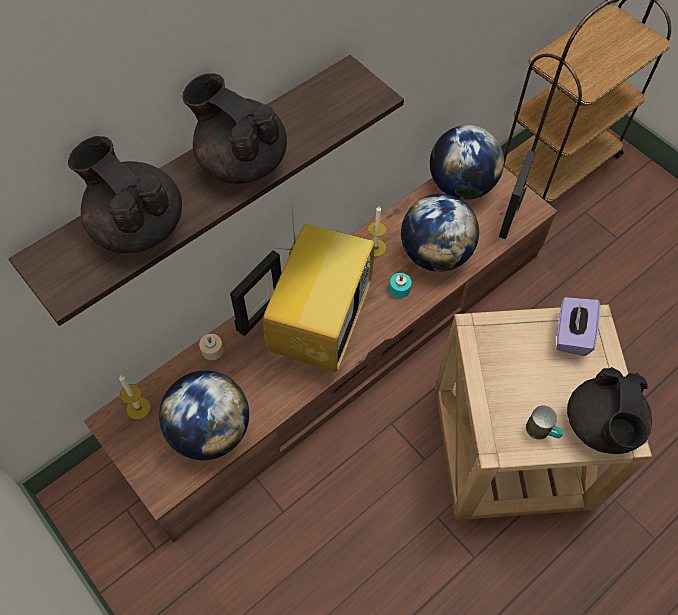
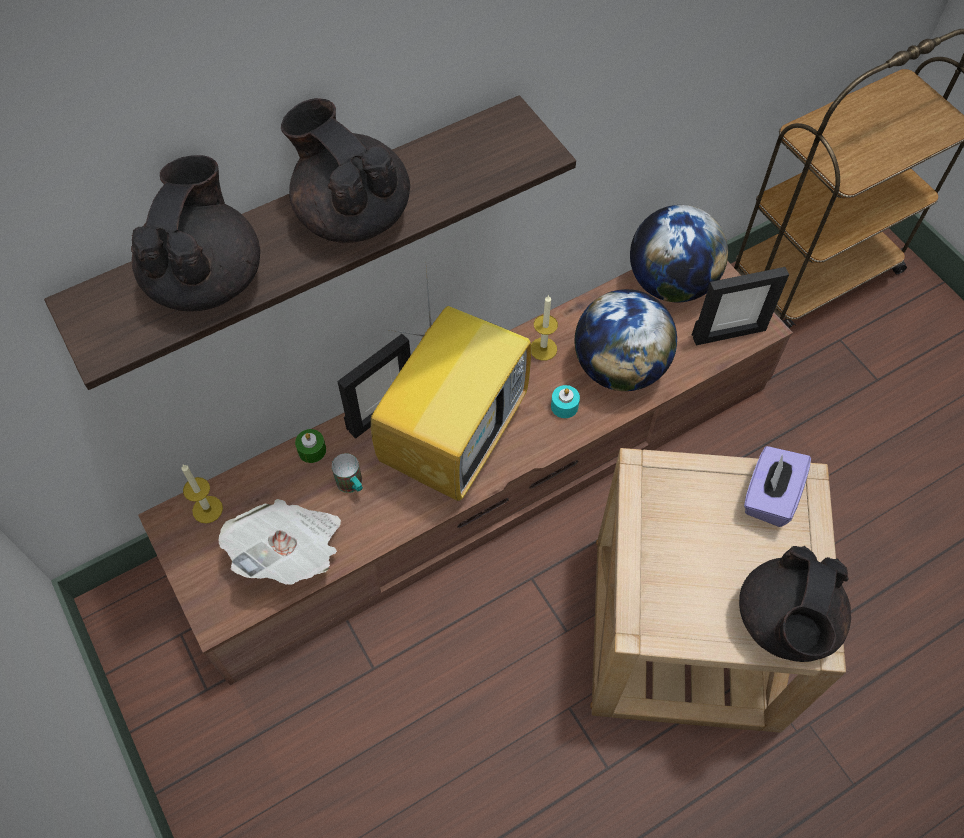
camera: 10 degrees right, 0 degrees up
(137, 226) = (206, 279): black teapot -> black teapot turned 45 degrees clockwise
(210, 431) = (290, 551): globe -> newspaper
(212, 350) = (312, 450): beige candle -> green candle
(511, 217) = (728, 332): picture frame -> picture frame turned 135 degrees counterclockwise
(542, 432) = (704, 617): mug -> mug (352, 485)

